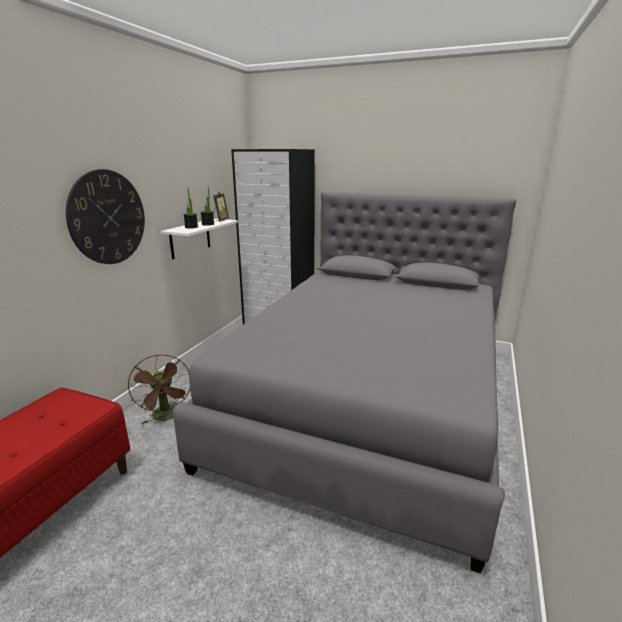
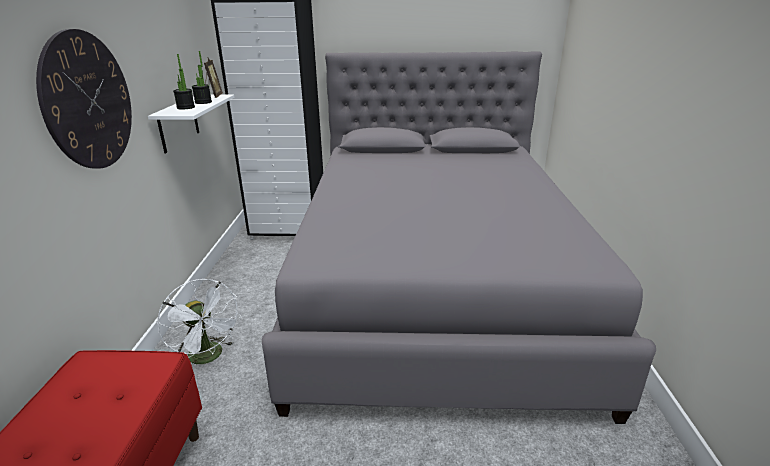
camera: 20 degrees left, 5 degrees up
(167, 417) = (210, 357): brown fan -> white fan

